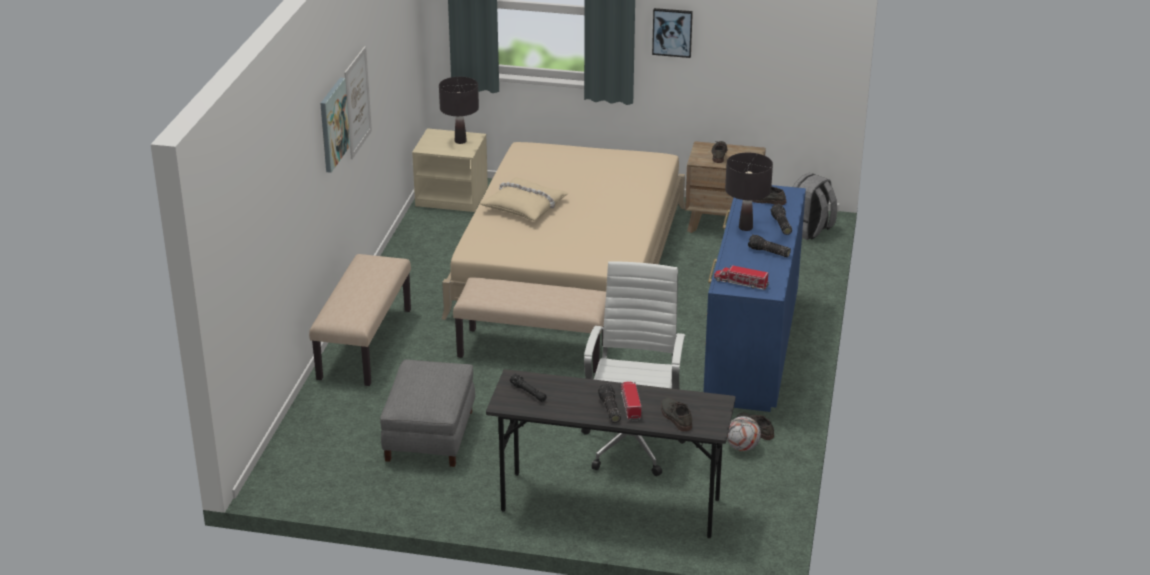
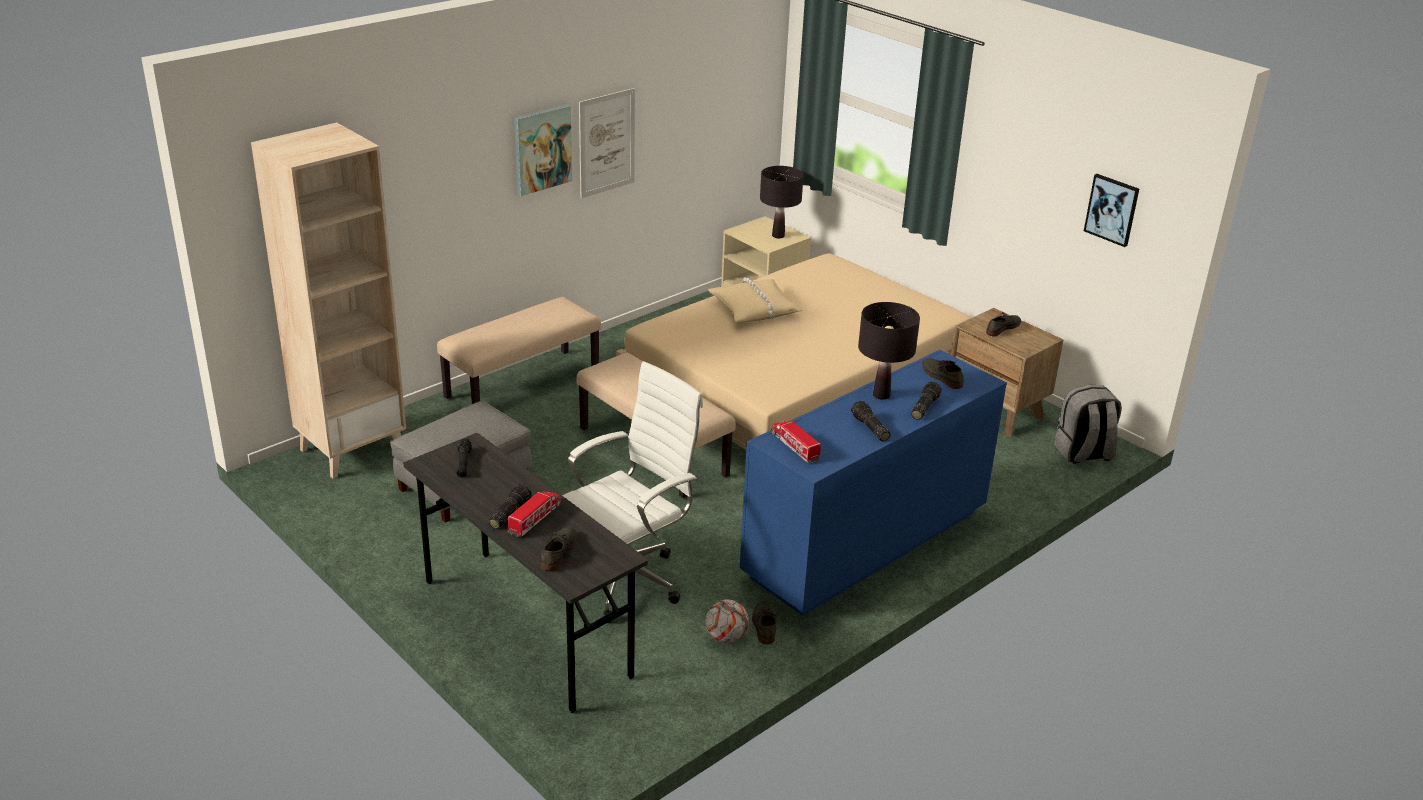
camera: 35 degrees right, 0 degrees up
(302, 450) = (352, 449): none -> beige bookcase
(672, 32) = (1000, 174): picture -> picture (1112, 209)

